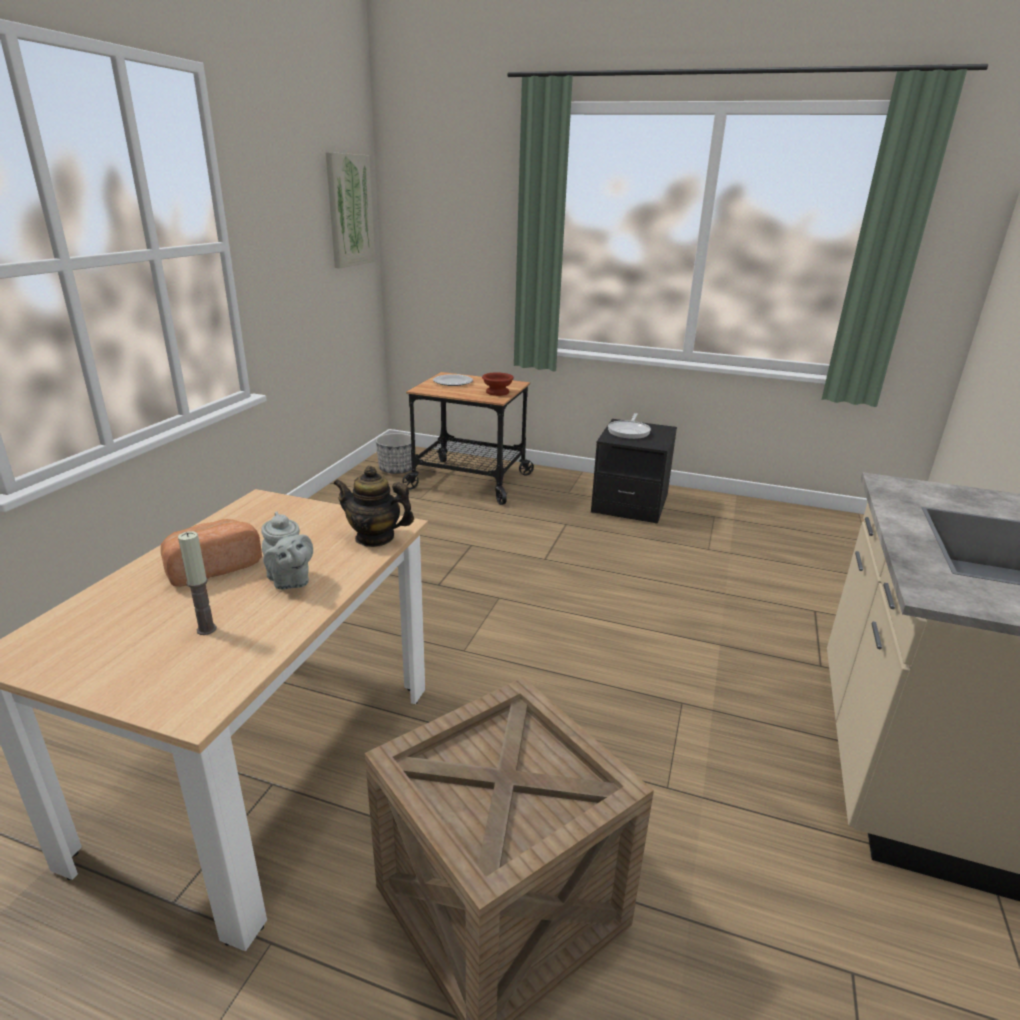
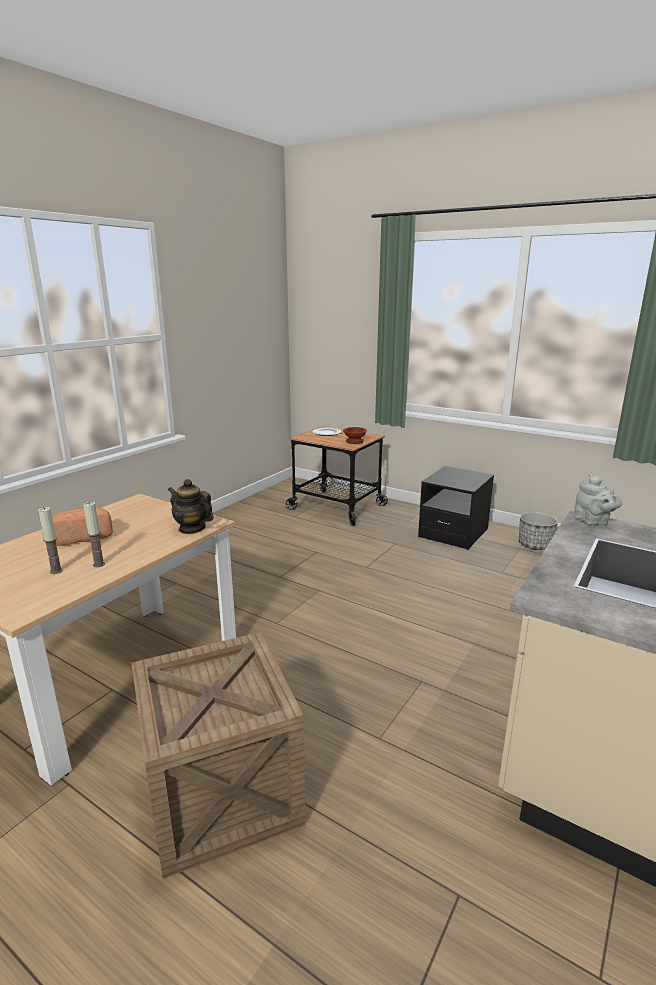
camera: 15 degrees right, 5 degrees down
(270, 610) = (99, 564): none -> candle
(289, 581) = (122, 549): grey teapot -> grey teapot (592, 522)
(349, 210) = (263, 312): picture -> none
(396, 470) = (287, 496): planter -> planter (534, 545)
(629, 431) = (452, 476): frying pan -> none

